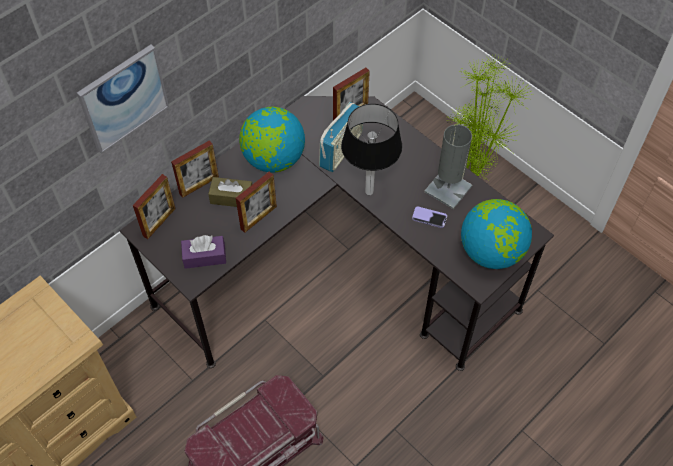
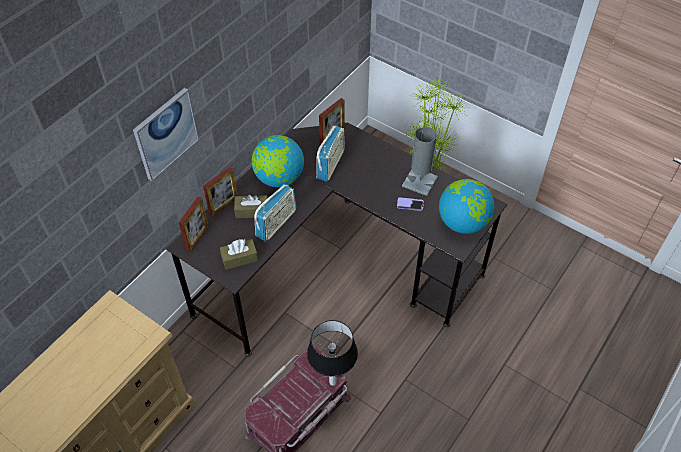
camera: 10 degrees left, 5 degrees down
(204, 256) = (239, 258): purple tissue box -> brown tissue box
(258, 218) = (276, 223): picture frame -> radio
(370, 192) = (360, 192): table lamp -> table lamp (333, 382)

